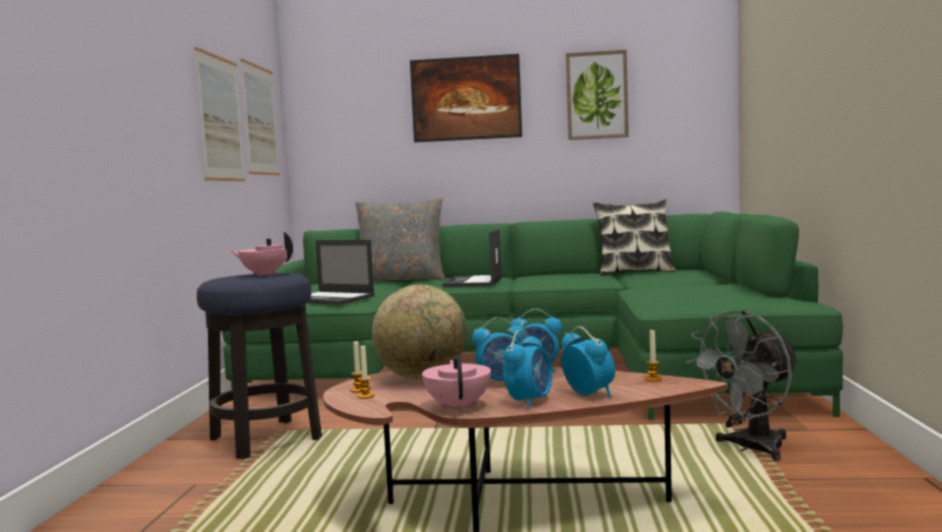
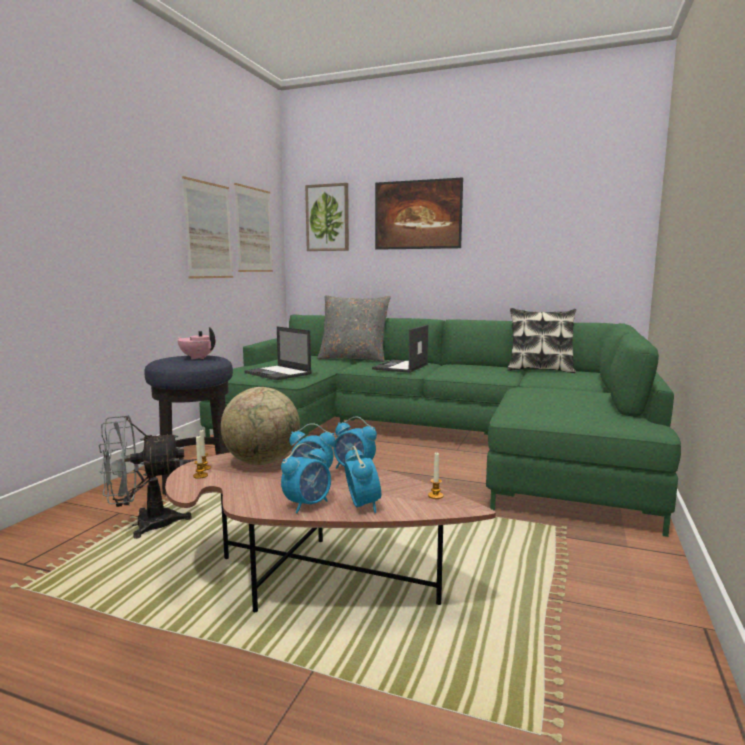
camera: 15 degrees right, 5 degrees up
(458, 406) = (249, 500): pink teapot -> none
(596, 95) = (527, 214): picture -> picture (327, 218)
(750, 448) = (555, 558): grey fan -> grey fan (144, 525)

